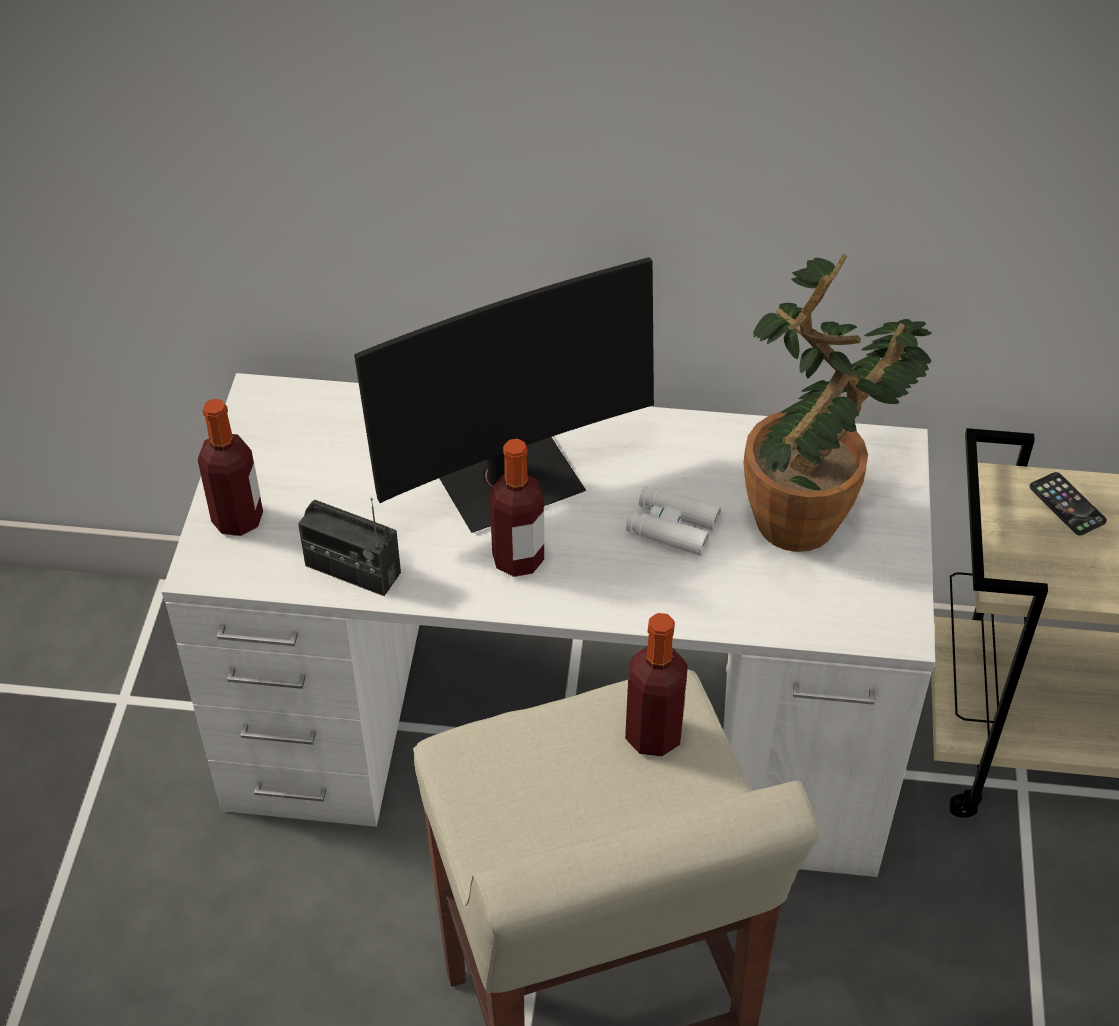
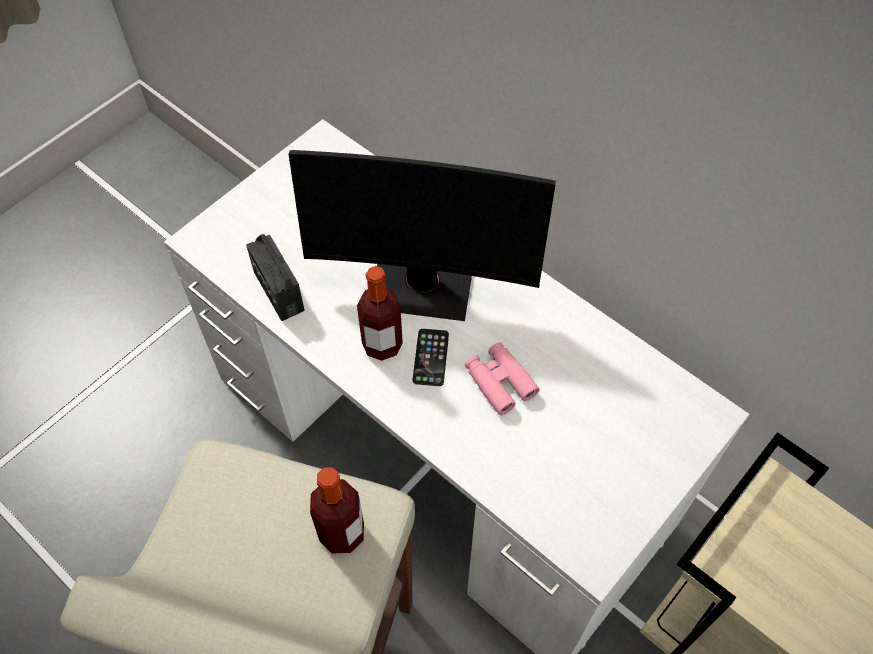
camera: 35 degrees right, 10 degrees up
(238, 519) = (242, 218): bottle -> none
(672, 527) = (500, 382): white binoculars -> pink binoculars
(813, 513) = (607, 430): potted plant -> none
(1067, 504) = (819, 537): phone -> phone (430, 357)

